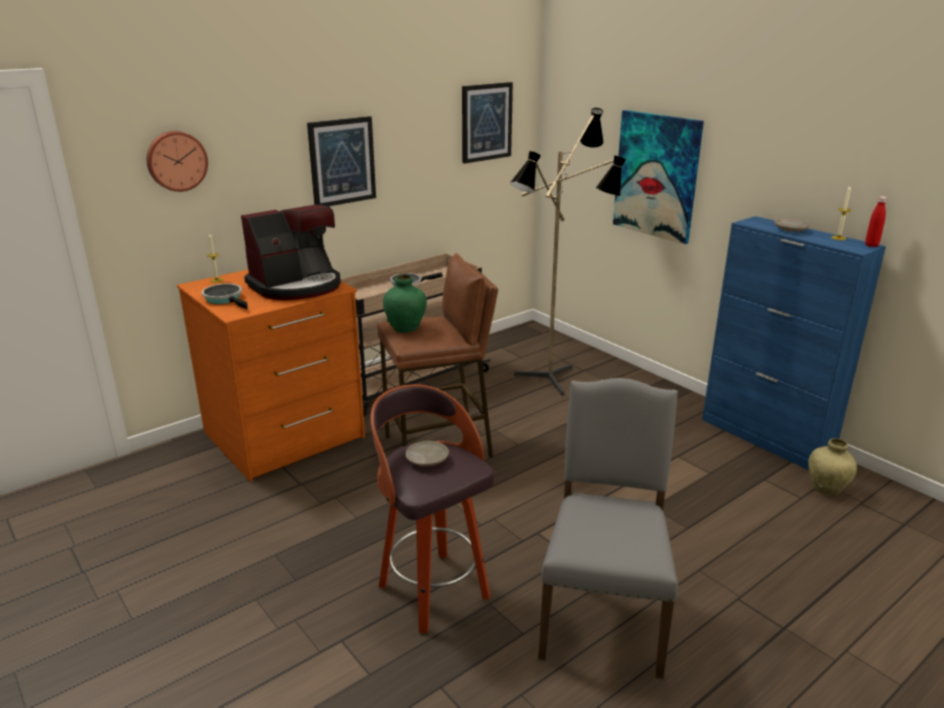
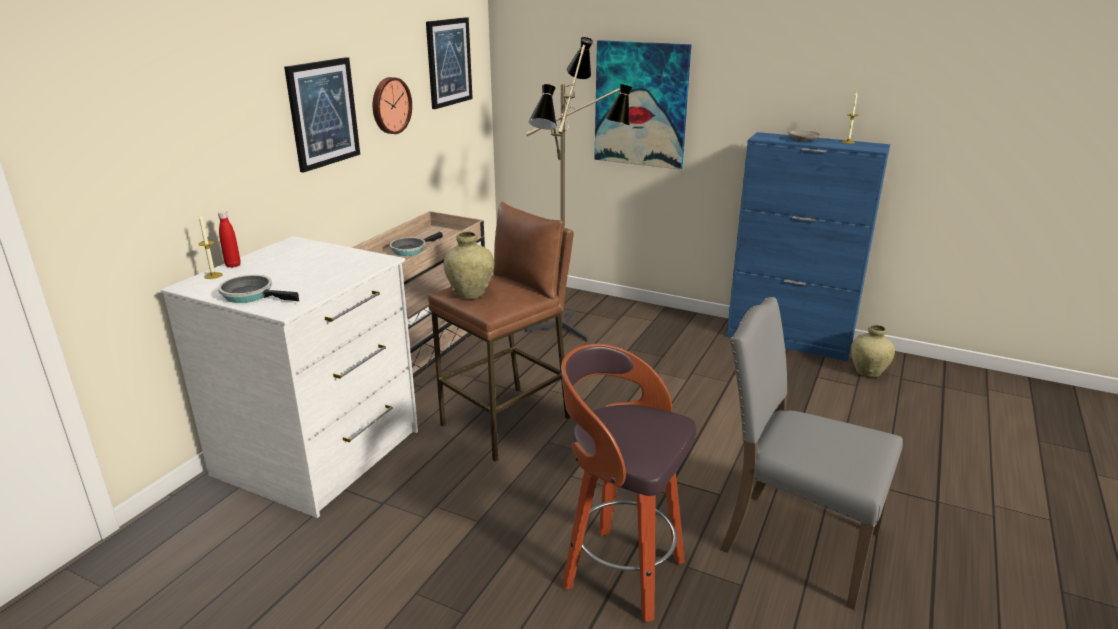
camera: 25 degrees left, 0 degrees up
(176, 161) = (141, 122): wall clock -> wall clock (390, 105)
(285, 436) = (320, 453): orange dresser -> white dresser
(297, 286) = (328, 266): coffee machine -> none
(406, 328) = (470, 294): green vase -> beige vase
(426, 459) = (625, 426): beige plate -> none
(603, 616) = (795, 542): grey chair -> grey chair turned 45 degrees counterclockwise
(871, 245) = (880, 144): red bottle -> red bottle (233, 265)

